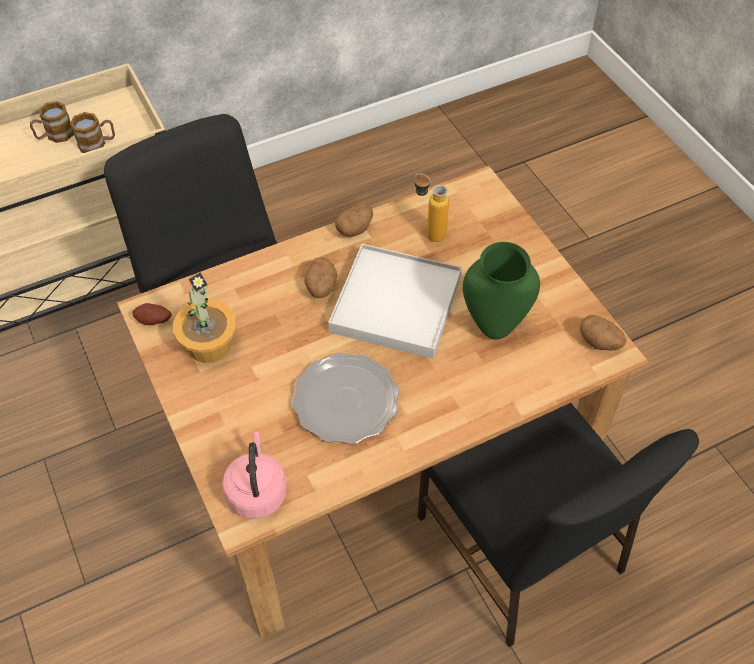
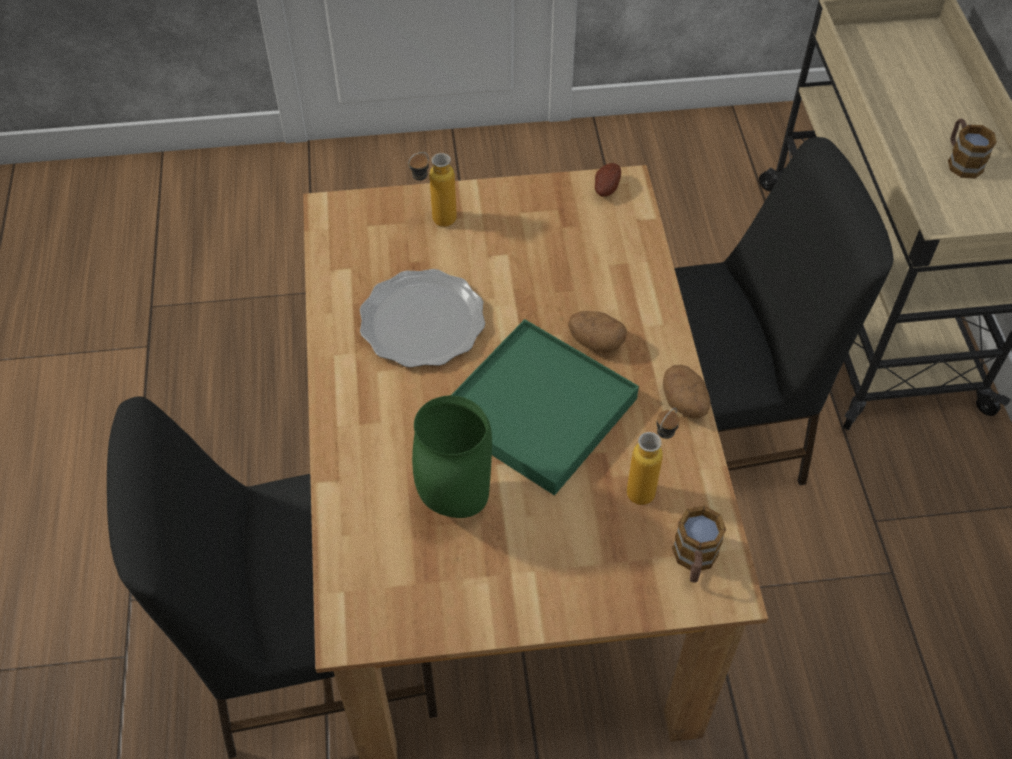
camera: 110 degrees right, 0 degrees up
(97, 144) = (938, 196): mug -> mug (694, 560)
(209, 344) = (554, 226): potted plant -> none
(231, 430) = (435, 222): none -> bottle
(257, 491) = (354, 227): pink kettle -> none
(396, 304) = (539, 410): white tray -> green tray
(600, 342) = (374, 620): potato -> none

